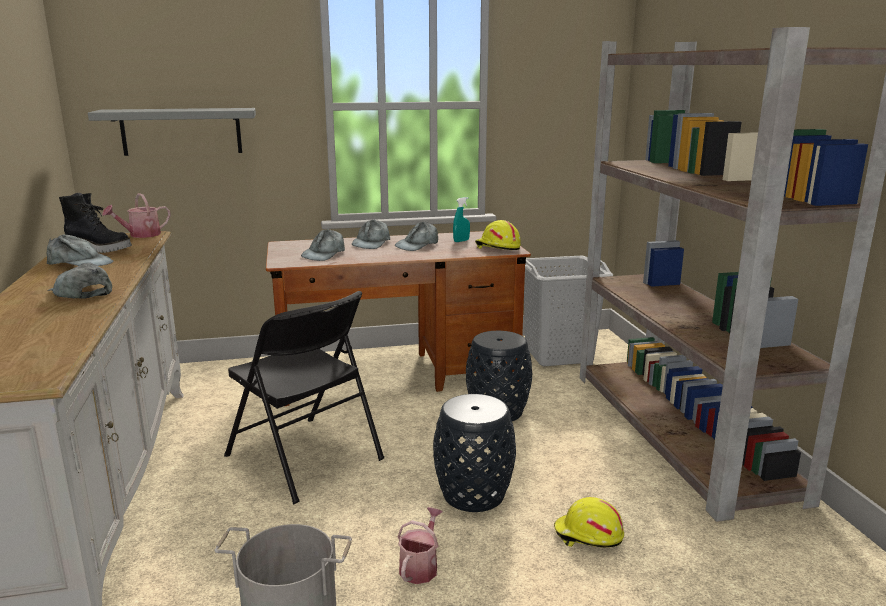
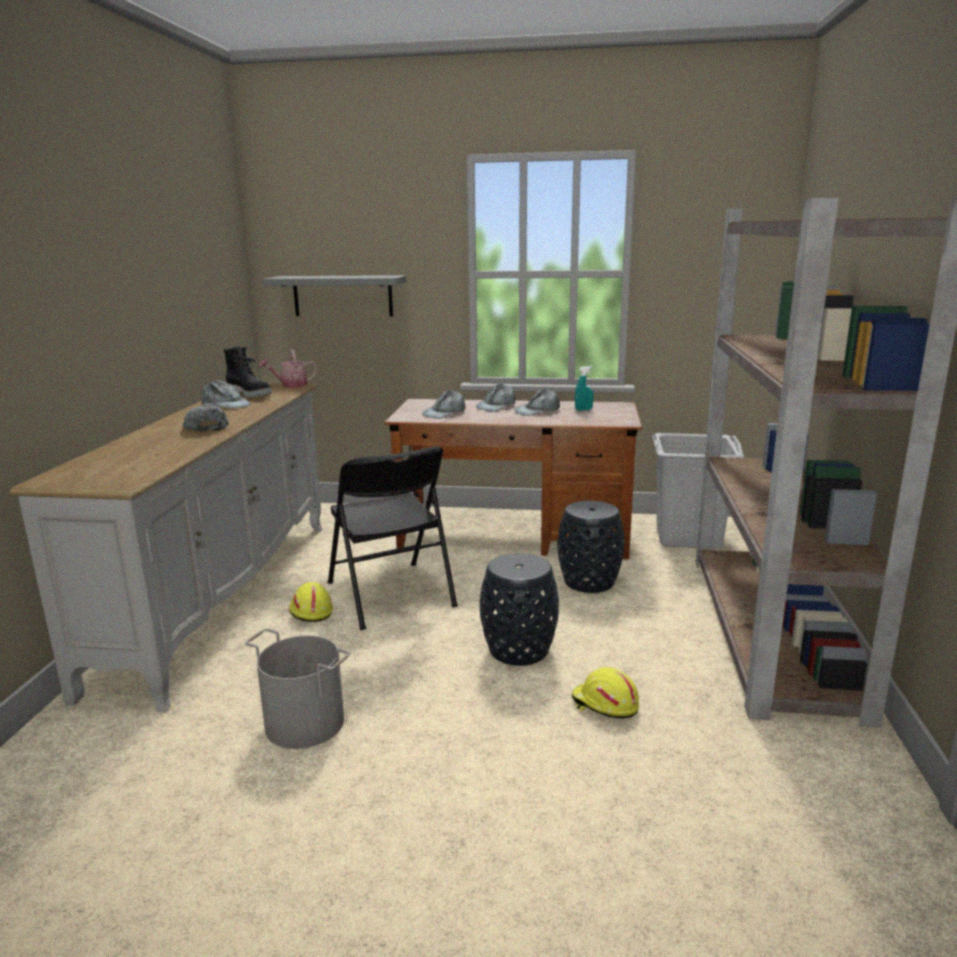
camera: 20 degrees right, 0 degrees up
(420, 566) = (435, 699): watering can -> none
(497, 247) = (613, 418): yellow hard hat -> yellow hard hat (310, 611)

